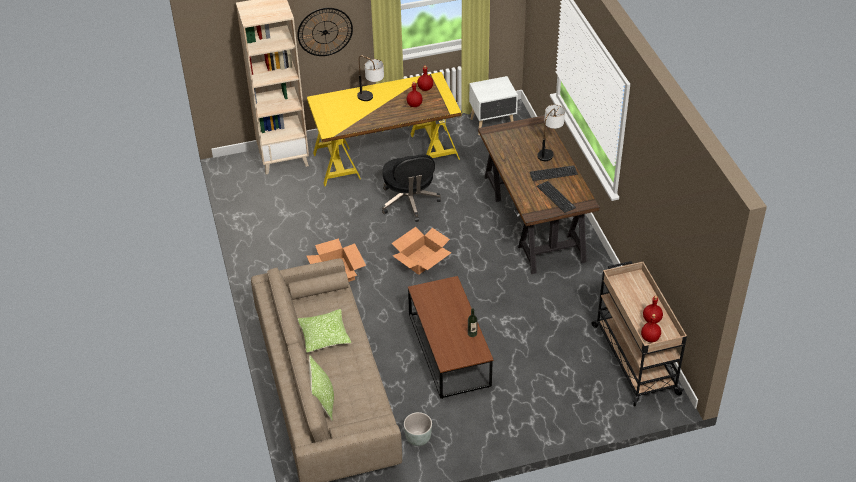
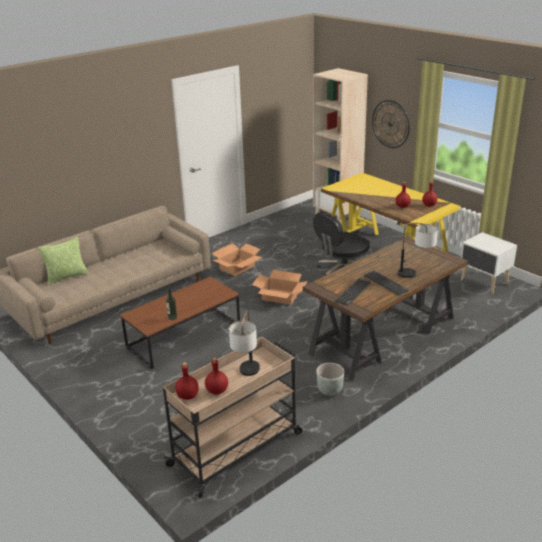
camera: 65 degrees right, 15 degrees down
(324, 336) = (135, 260): pillow -> none
(371, 99) = (388, 191): table lamp -> table lamp (247, 375)
(418, 439) = (77, 349): grey planter -> grey planter (329, 391)

